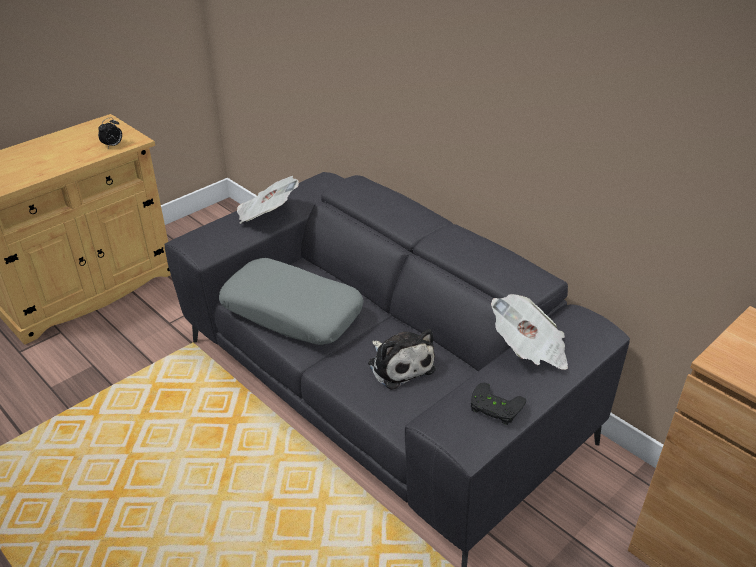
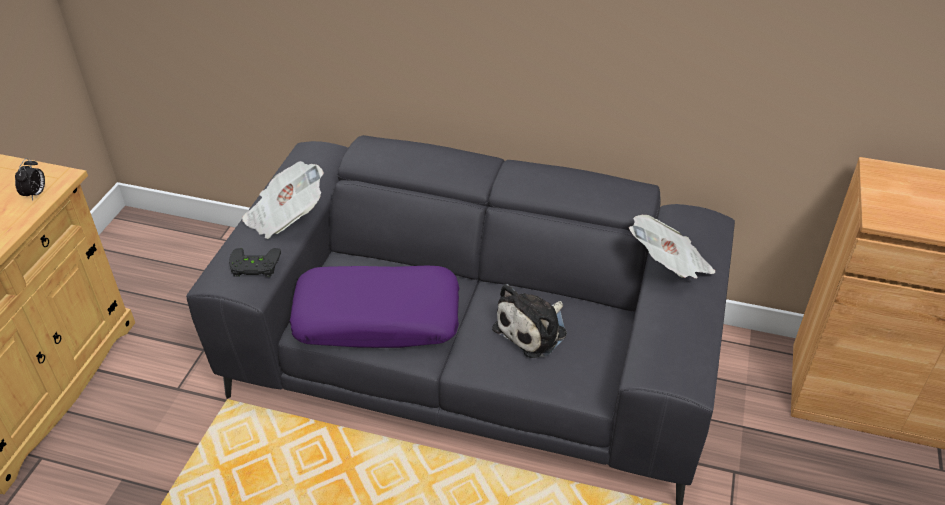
camera: 30 degrees left, 5 degrees up
(292, 312) = (378, 318): grey pillow -> purple pillow
(399, 365) = (533, 330): plush toy -> plush toy turned 105 degrees clockwise
(494, 408) = (687, 336): black game controller -> black game controller (254, 267)

